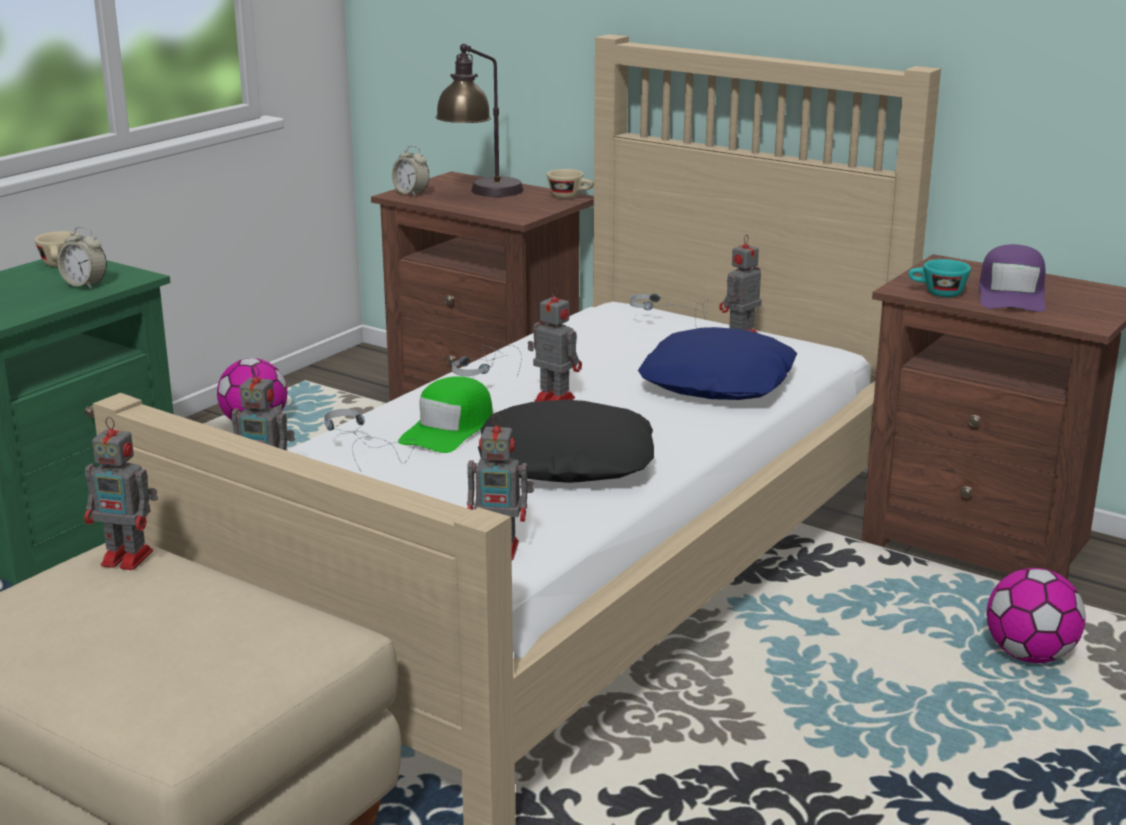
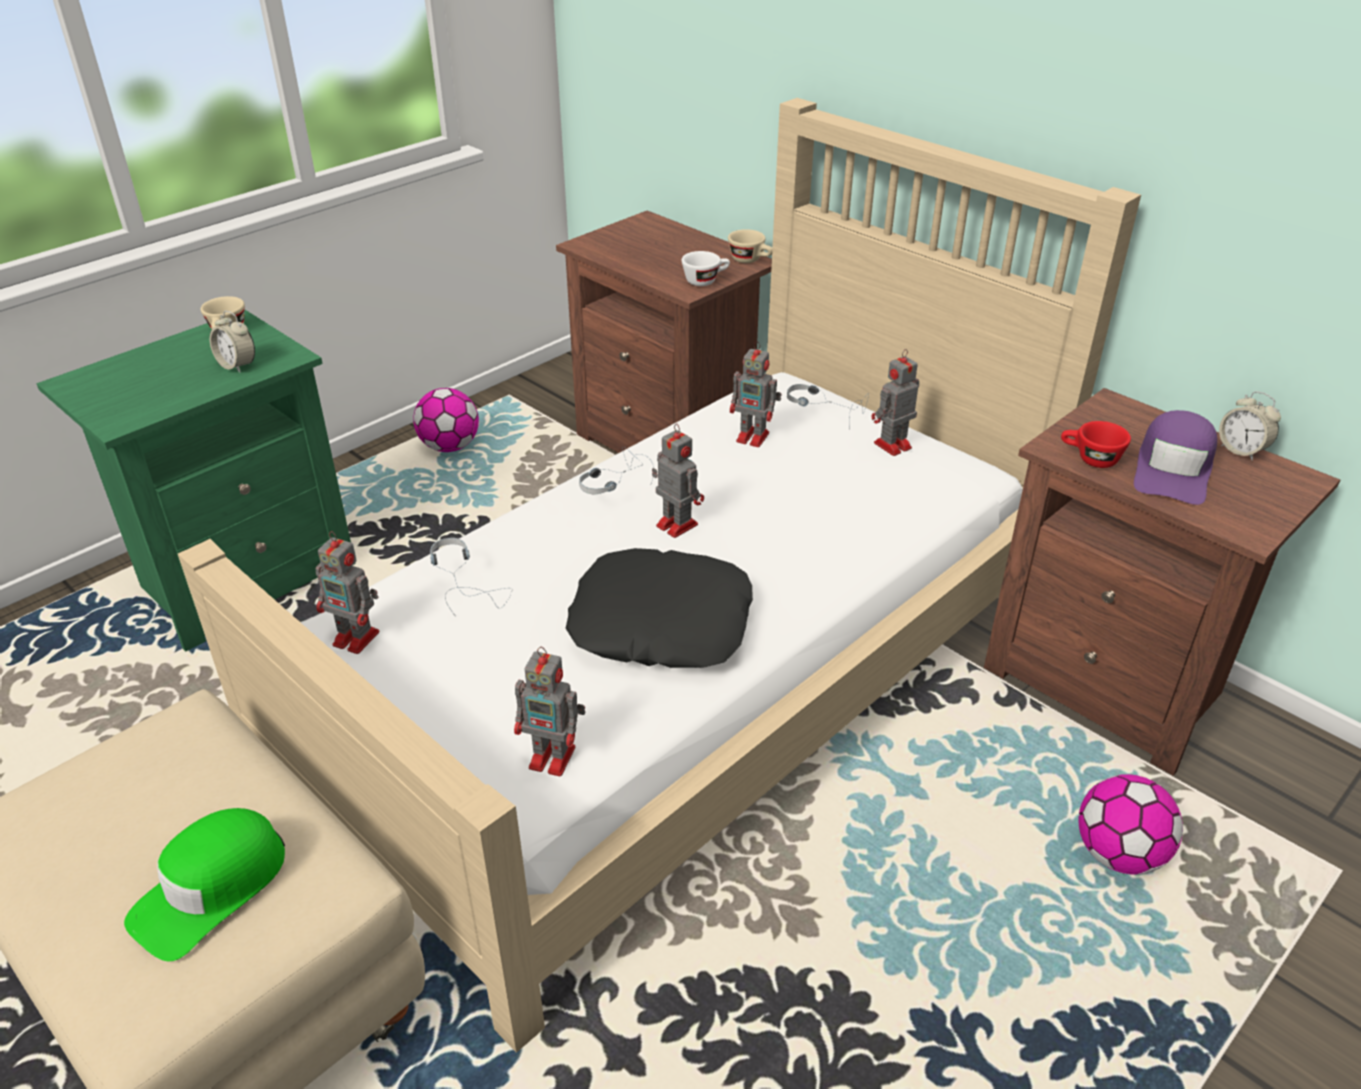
camera: 10 degrees right, 15 degrees up
(129, 558) = (185, 739): toy robot -> toy robot (754, 437)
(411, 193) = (595, 244): alarm clock -> alarm clock (1241, 450)
(449, 429) = (560, 560): green cap -> green cap (210, 890)
(481, 194) = (664, 249): table lamp -> none
(532, 211) = (705, 280): none -> white cup
(719, 382) = (850, 514): blue pillow -> none
(937, 293) = (1090, 459): turquoise cup -> red cup

